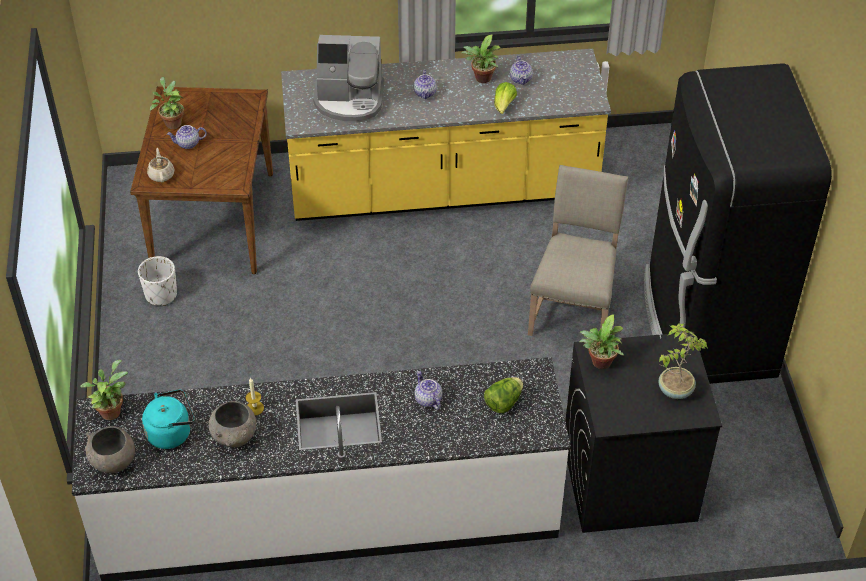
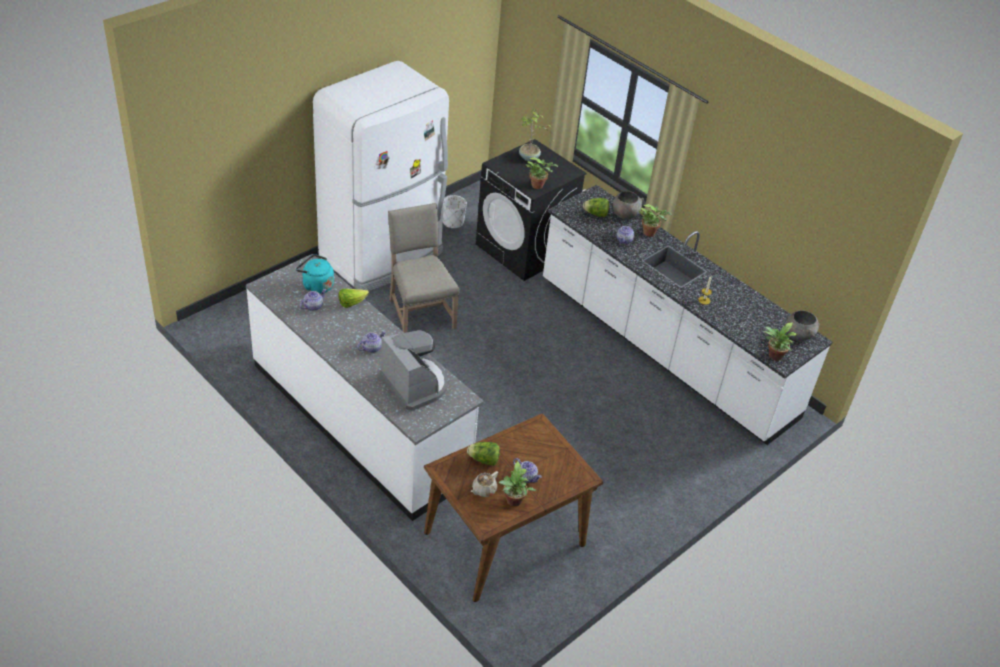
camera: 130 degrees left, 5 degrees down
(161, 175) = (571, 473): beige teapot -> beige teapot (483, 490)
(161, 294) = (599, 523): white planter -> white planter (453, 222)
(172, 432) = (756, 324): turquoise kettle -> turquoise kettle (316, 285)
(234, 127) = (484, 460): none -> lettuce
(235, 437) = (729, 298): grey bowl -> grey bowl (625, 215)
(443, 189) = (360, 421): yellow counter -> white counter
(481, 79) = (330, 325): potted plant -> potted plant (651, 233)
(573, 309) = (419, 313): beige chair -> beige chair turned 90 degrees clockwise
(706, 325) = (383, 256): black fridge -> white fridge

